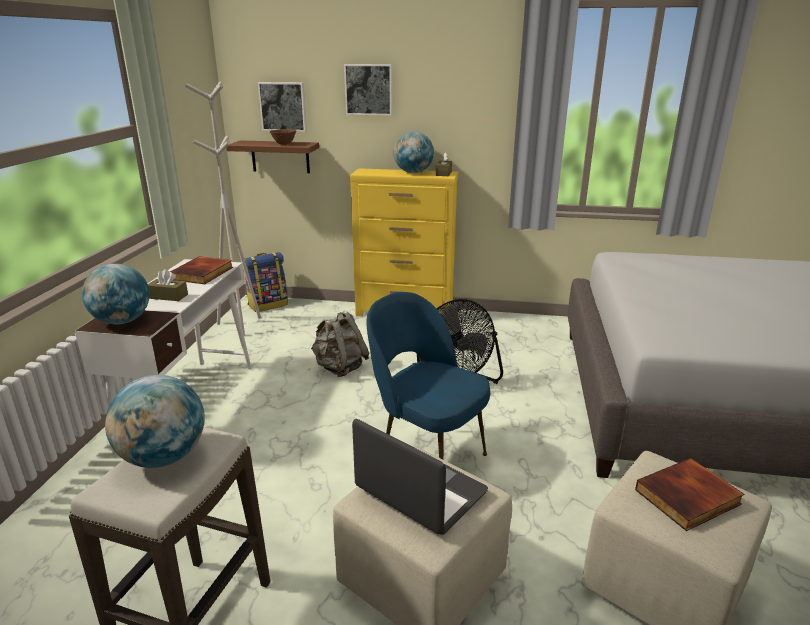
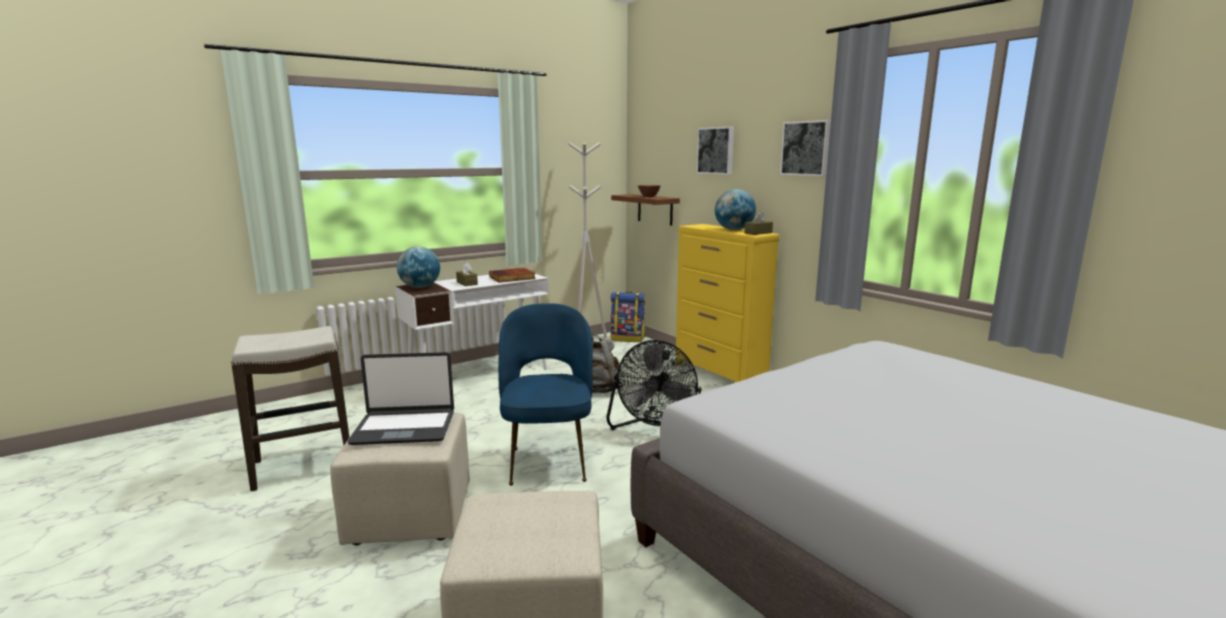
camera: 45 degrees right, 10 degrees down
(163, 457) = (291, 335): globe -> none
(283, 106) = (660, 166): picture -> picture (806, 148)
(420, 491) = (404, 428): laptop -> laptop turned 90 degrees clockwise
(688, 498) = (531, 523): book -> none

